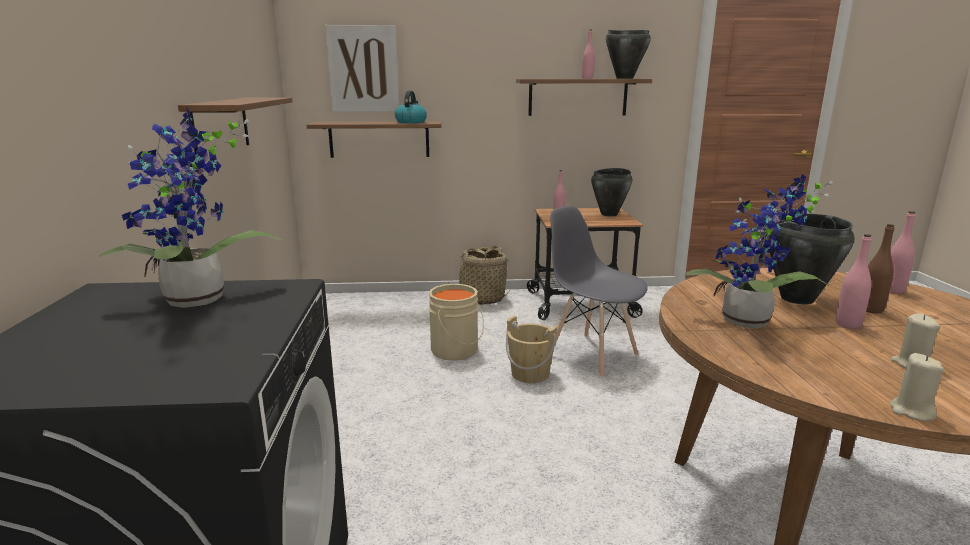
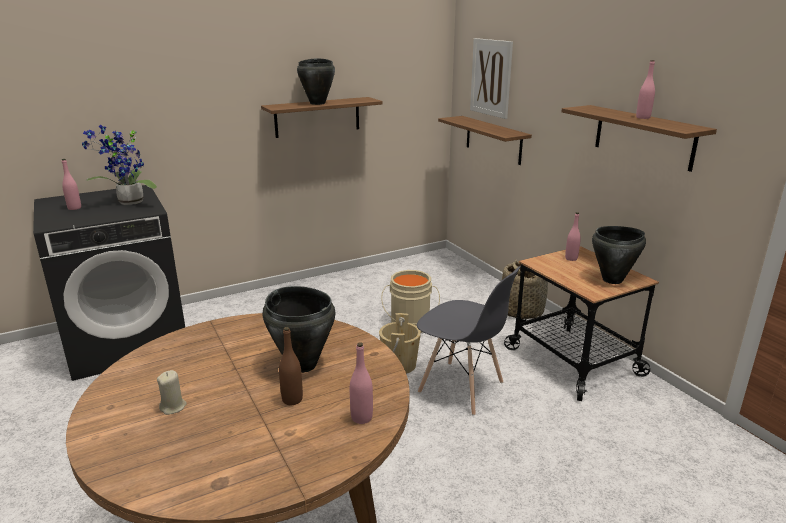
camera: 65 degrees right, 5 degrees up
(411, 122) = (501, 130): kettle -> none
(592, 354) = (461, 388): grey chair -> grey chair turned 105 degrees clockwise
(624, 78) = (674, 125): black cooking pot -> black cooking pot (318, 103)
(749, 323) = (233, 345): potted plant -> none
(848, 325) = (248, 386): pink bottle -> pink bottle (74, 208)
(911, 411) = (99, 399): beige candle -> none

